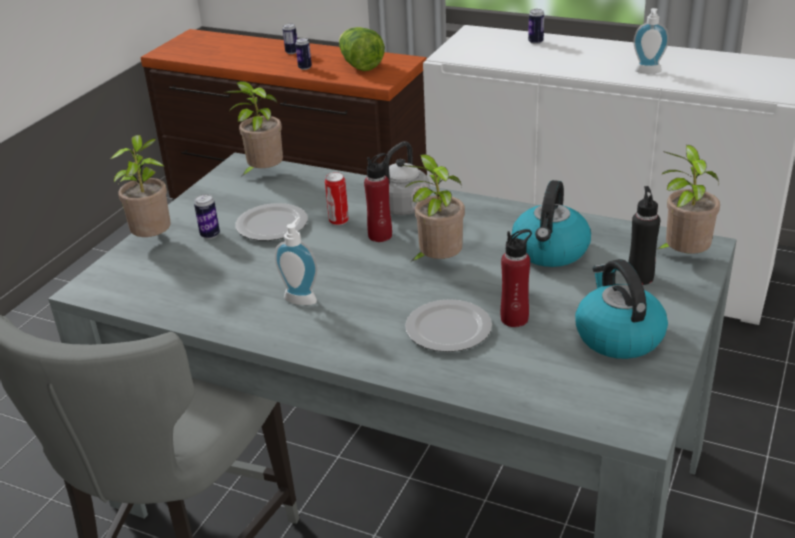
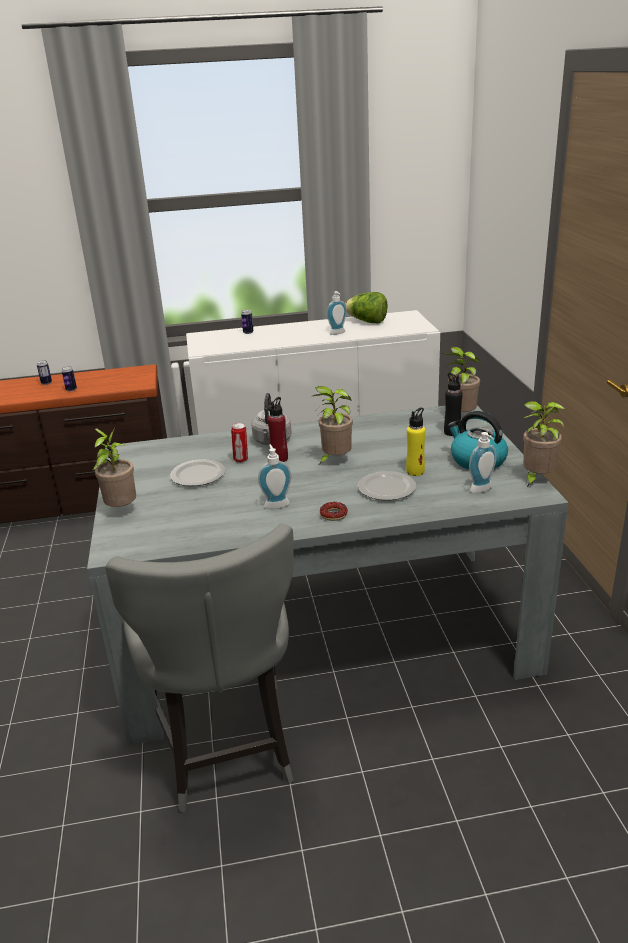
camera: 35 degrees left, 5 degrees down
(210, 235) = (160, 494): can -> none
(264, 174) = (148, 451): potted plant -> potted plant (536, 479)
(343, 340) = (333, 515): none -> donut
(360, 65) = (113, 379): lettuce -> lettuce (367, 322)
(514, 319) = (415, 471): red bottle -> yellow bottle
(550, 251) = (390, 435): kettle -> none
(566, 386) = (483, 490): none -> soap dispenser

